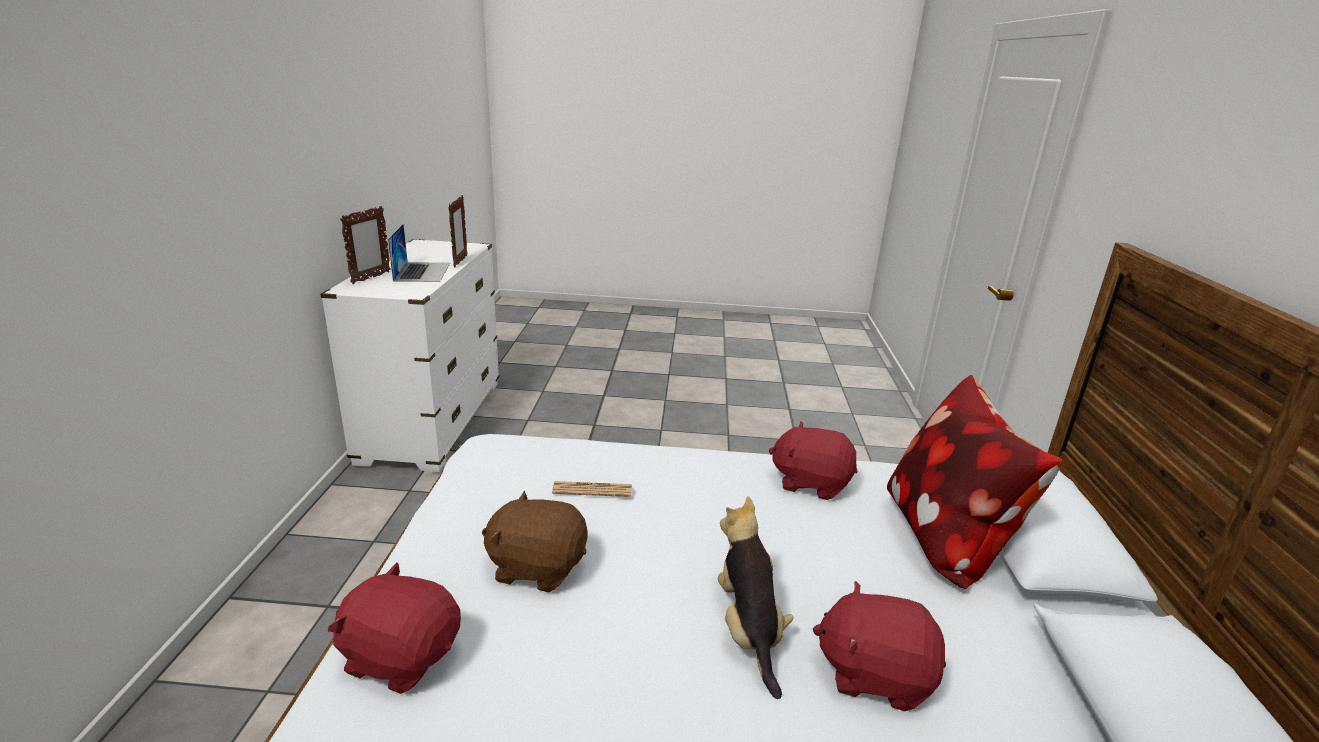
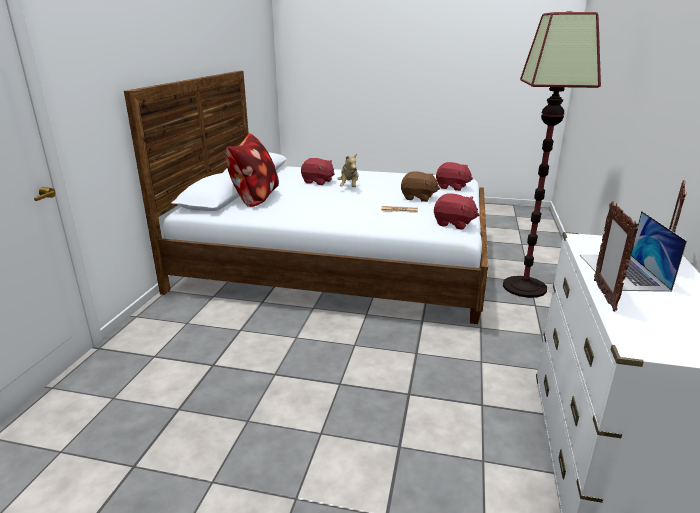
camera: 170 degrees left, 0 degrees up
(302, 665) = (524, 287): none -> floor lamp
(811, 482) = (292, 213): red plush toy -> red plush toy (454, 224)

